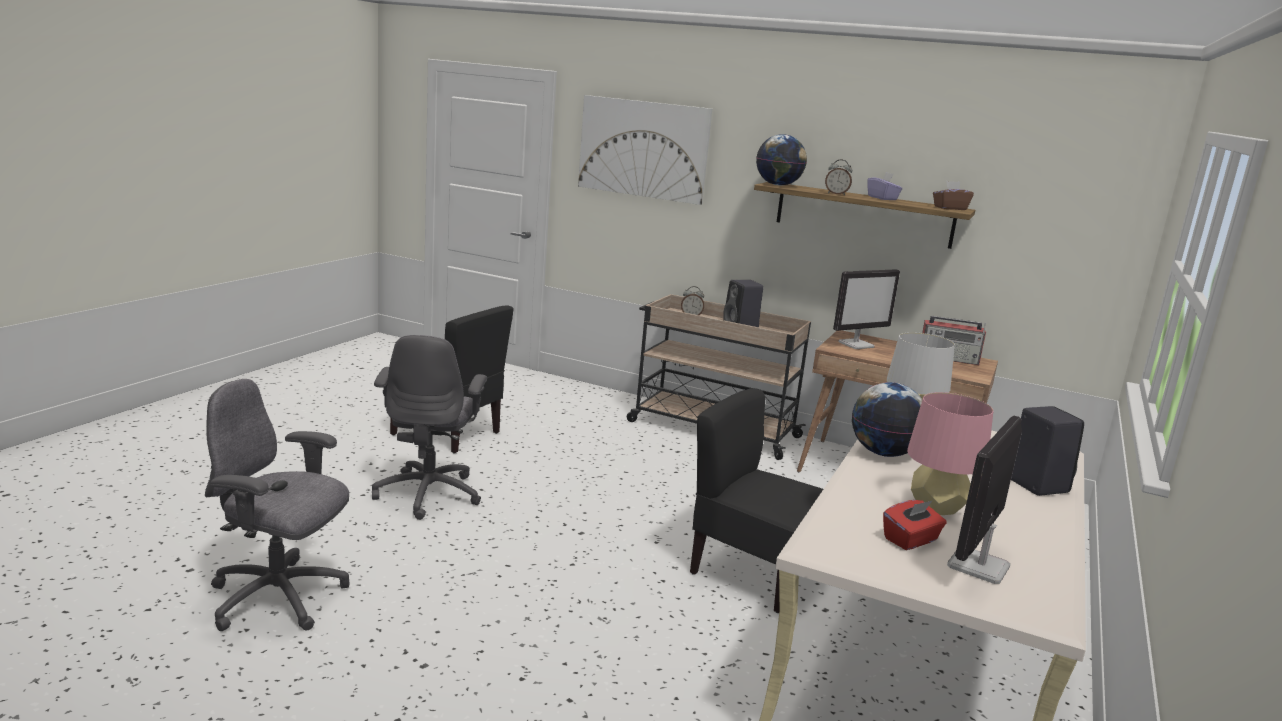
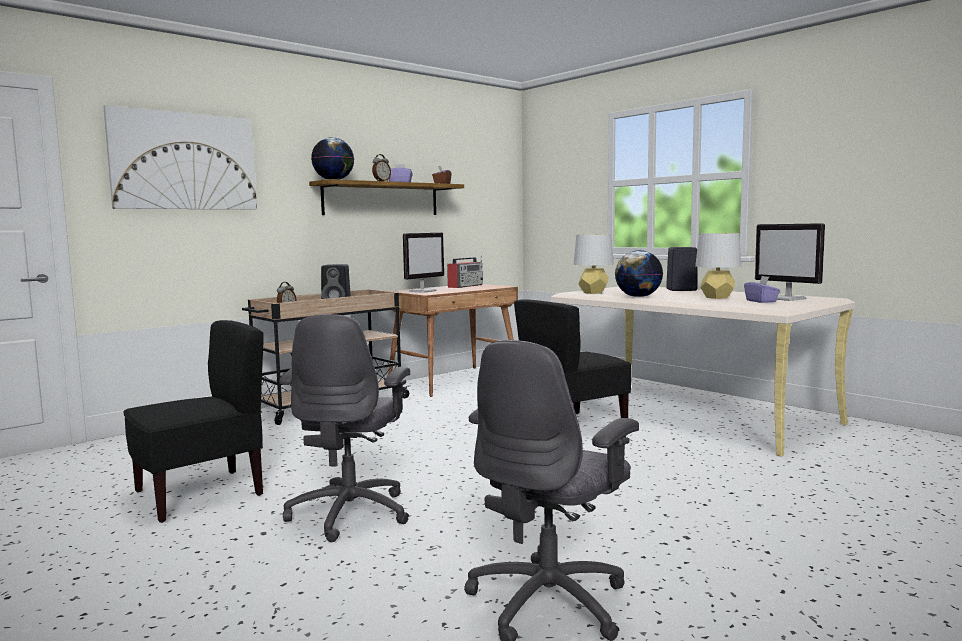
camera: 65 degrees left, 10 degrees down
(429, 493) = (351, 513): grey office chair -> grey office chair turned 75 degrees clockwise
(856, 344) = (423, 291): monitor -> monitor turned 45 degrees clockwise
(911, 540) = (761, 301): red tissue box -> purple tissue box
(936, 508) = (717, 297): pink table lamp -> grey table lamp

